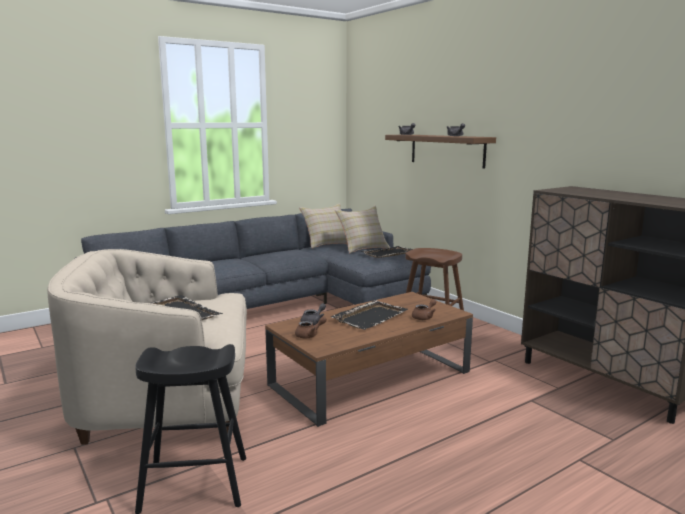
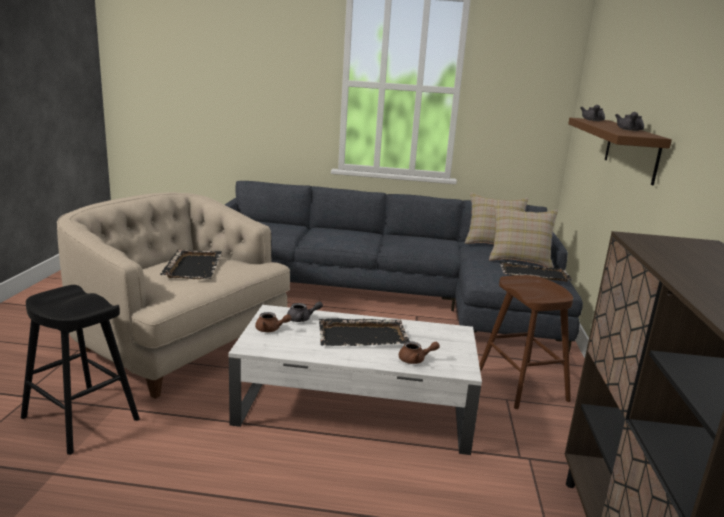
camera: 40 degrees right, 5 degrees up
(372, 378) = (356, 406): brown coffee table -> white coffee table

